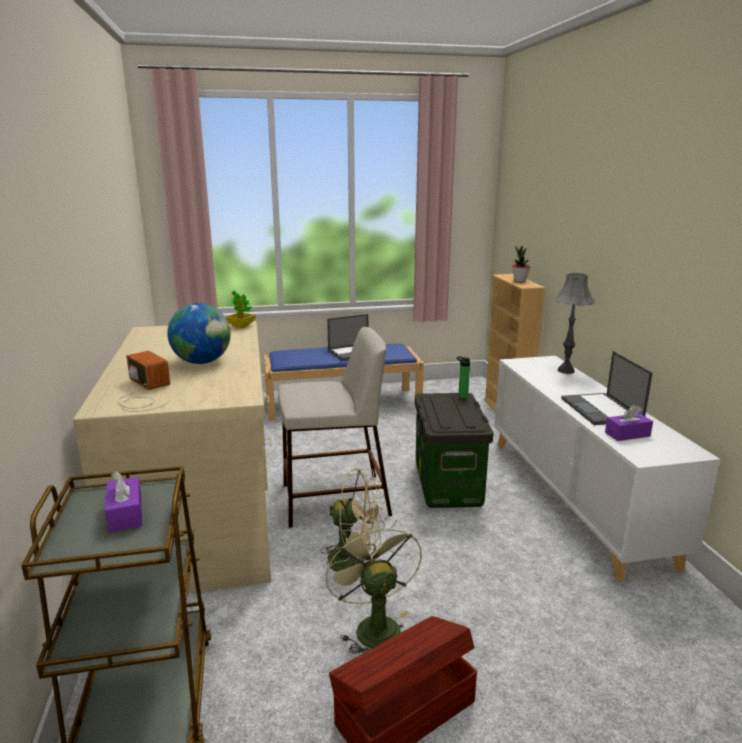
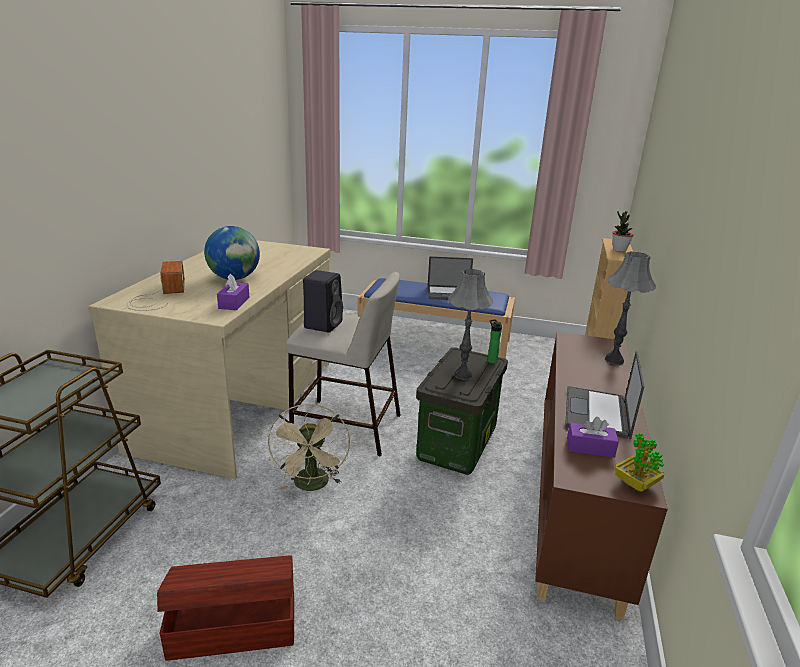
camera: 25 degrees right, 5 degrees up
(125, 514) = (51, 388): purple tissue box -> purple tissue box (234, 303)
(241, 326) = (310, 251): potted plant -> potted plant (635, 483)
(307, 394) = (323, 324): none -> black speaker
(355, 562) = (312, 486): beige fan -> beige fan turned 45 degrees clockwise
(373, 626) = (276, 545): green fan -> none
(453, 413) = (463, 375): none -> grey table lamp
(575, 498) = (576, 498): white cabinet -> brown cabinet

